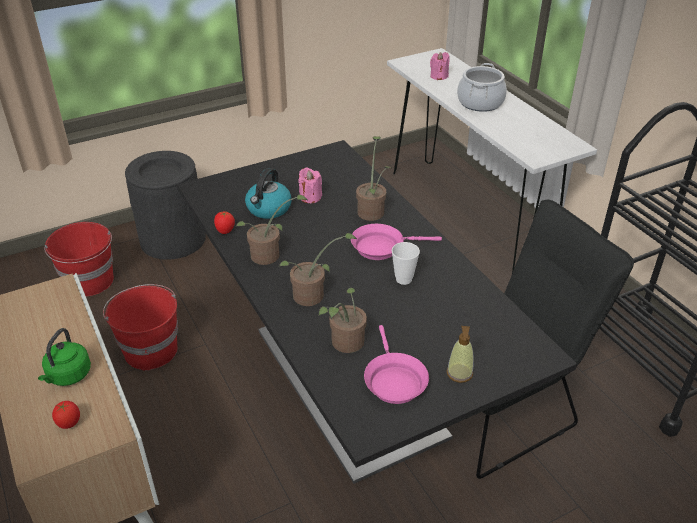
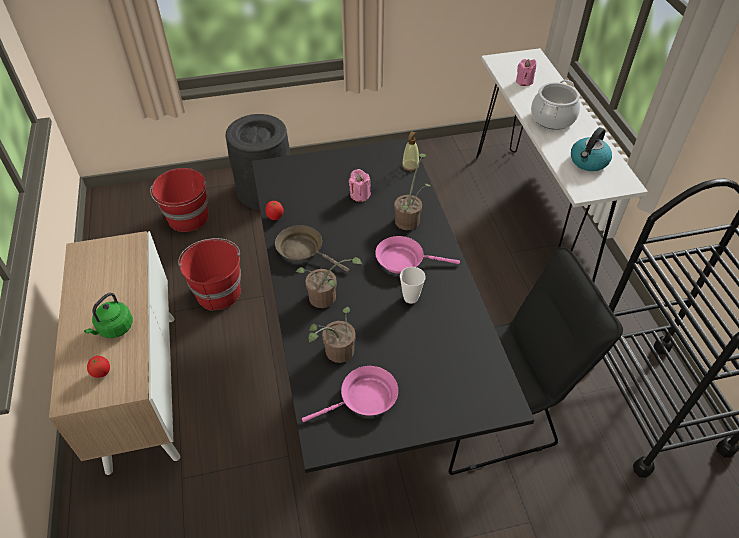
camera: 15 degrees right, 10 degrees up
(268, 209) = (319, 201): kettle -> kettle (588, 162)
(269, 256) = (303, 250): potted plant -> brown frying pan
(393, 380) = (364, 398): pink frying pan -> pink frying pan turned 120 degrees counterclockwise
(459, 373) = (424, 405): soap dispenser -> soap dispenser (410, 166)

